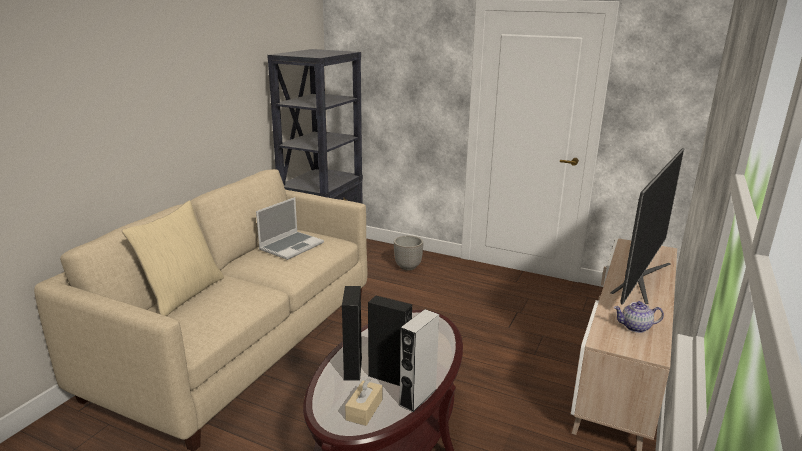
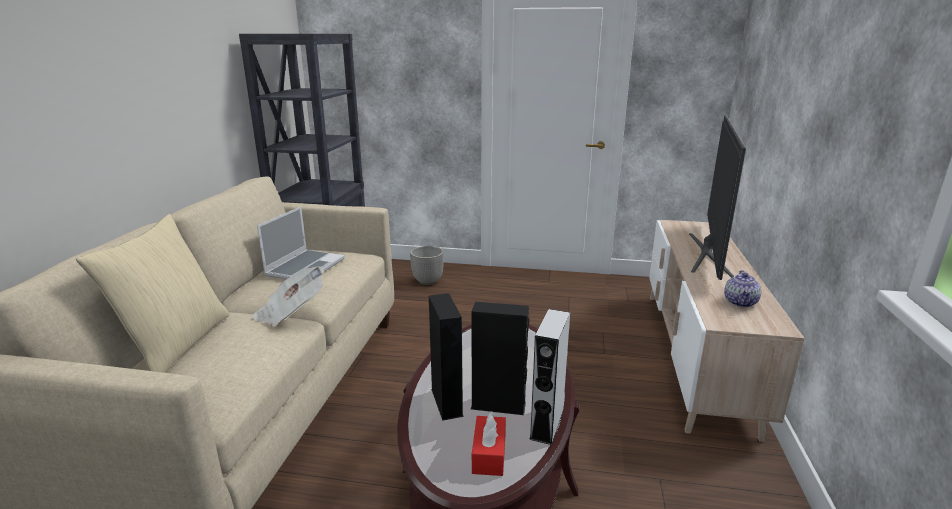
camera: 15 degrees left, 0 degrees up
(266, 282) = (291, 313): none -> newspaper
(364, 409) = (489, 454): beige tissue box -> red tissue box
(635, 327) = (740, 302): teapot -> teapot turned 60 degrees counterclockwise

